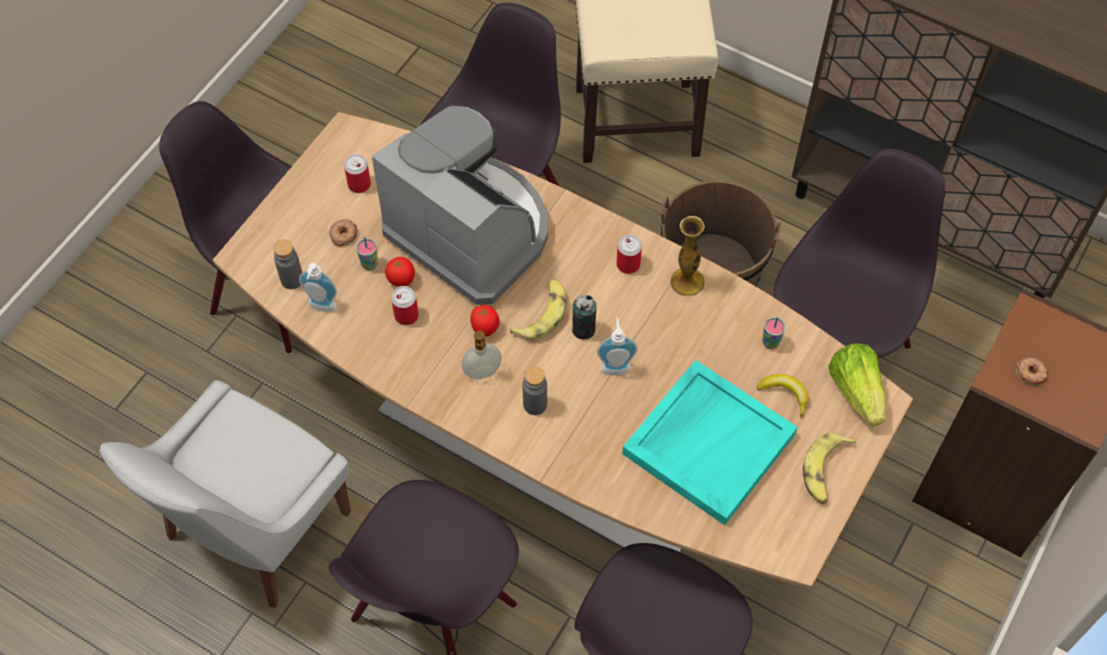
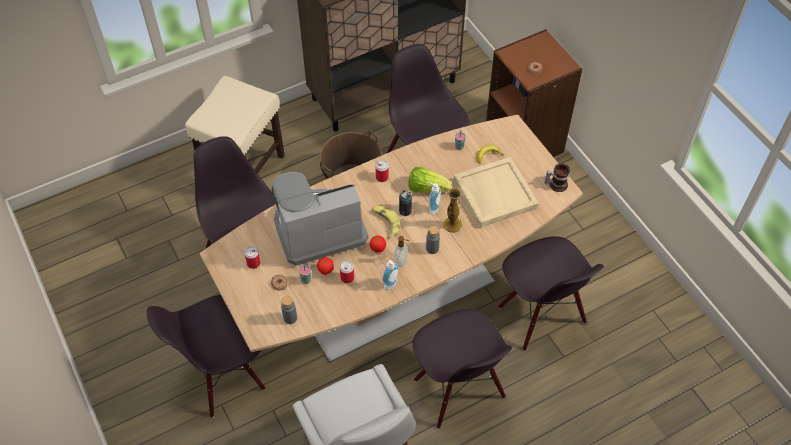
camera: 60 degrees left, 5 degrees down
(321, 307) = (316, 312): soap dispenser -> soap dispenser (392, 285)
(687, 282) = (407, 160): vase -> vase (452, 225)
(708, 442) = (494, 194): turquoise tray -> beige tray
(799, 532) = (556, 184): none -> mug
(825, 471) = (533, 161): banana -> none
(856, 391) = (502, 130): lettuce -> lettuce (427, 188)

